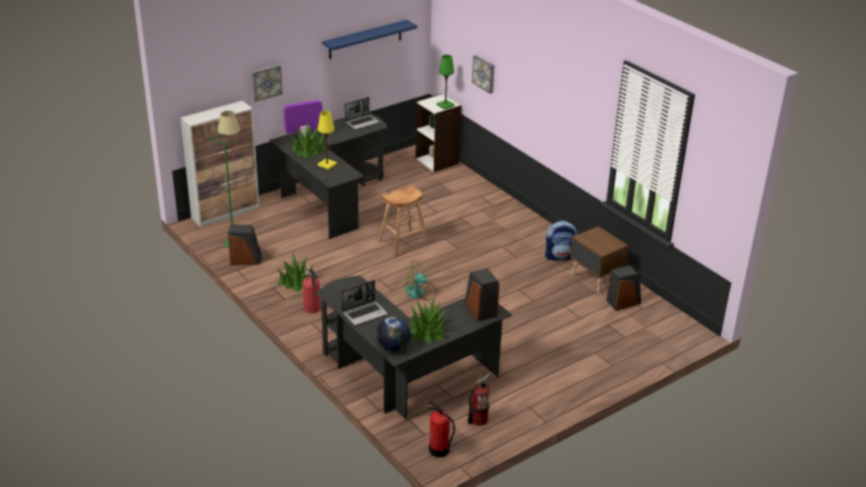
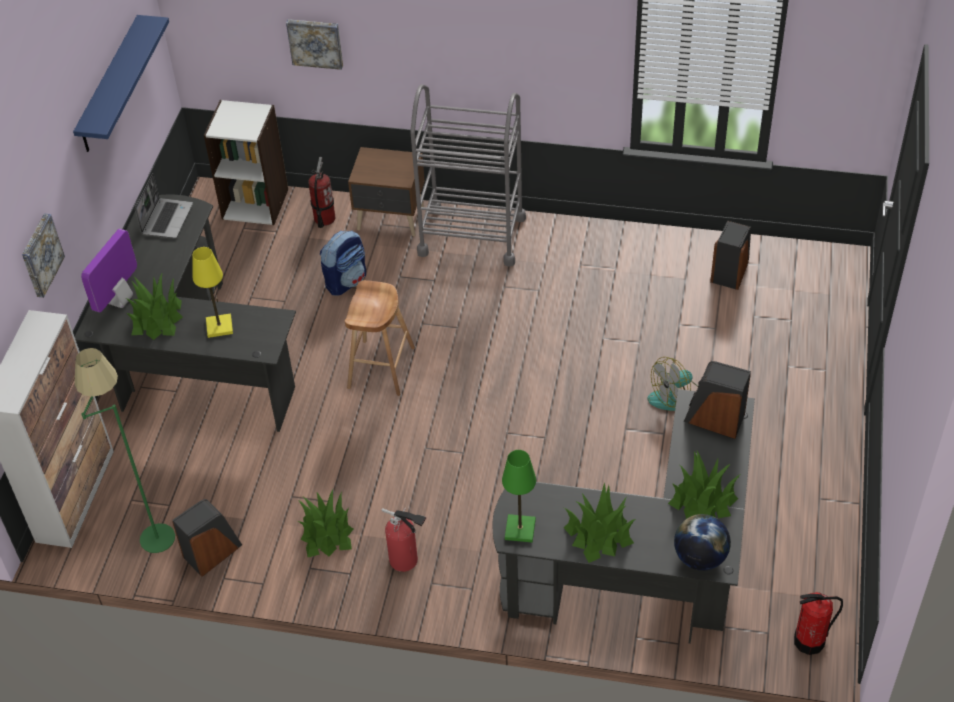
camera: 40 degrees left, 15 degrees up
(365, 313) = (599, 534): laptop -> potted plant
(420, 293) = (501, 430): fan -> fan (675, 396)
(445, 105) = (253, 118): green table lamp -> green table lamp (520, 529)
(478, 419) = (794, 562): fire extinguisher -> fire extinguisher (324, 218)
(516, 221) = (472, 235): none -> grey cart
(559, 256) = (585, 253): backpack -> backpack (346, 281)
(595, 280) = (665, 262): brown nightstand -> brown nightstand (391, 219)

